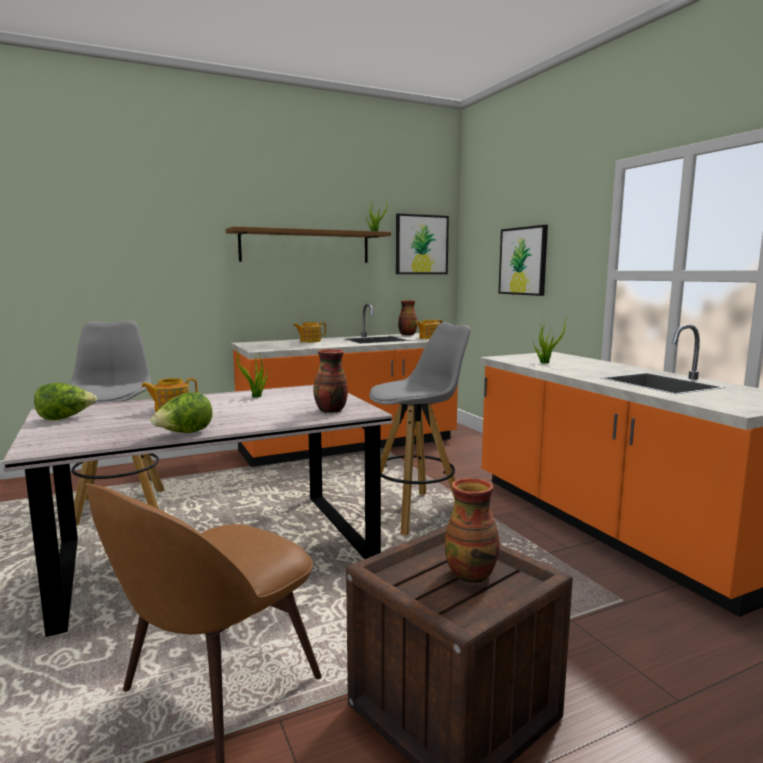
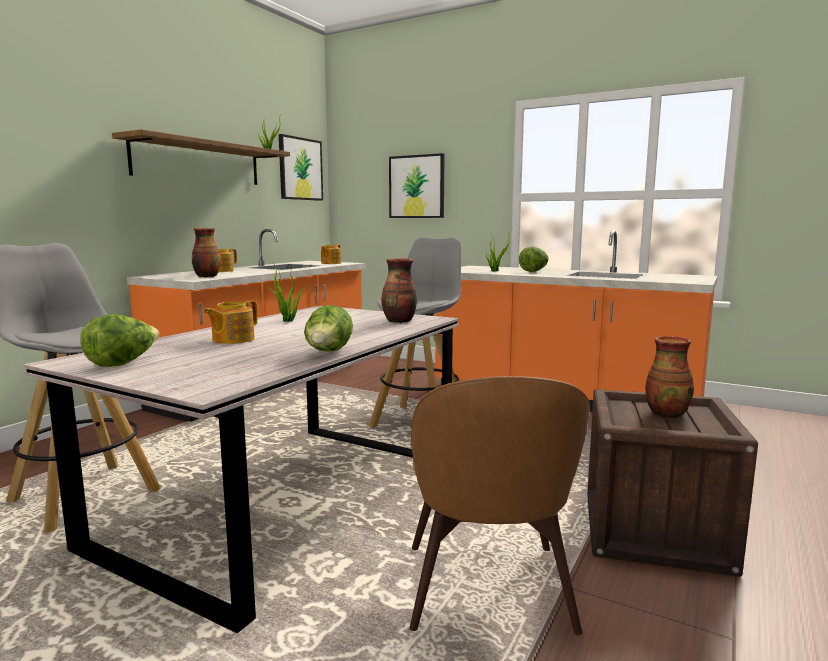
camera: 35 degrees left, 0 degrees up
(407, 335) = (299, 262): vase -> vase (206, 276)
(588, 367) = (534, 271): none -> lettuce

